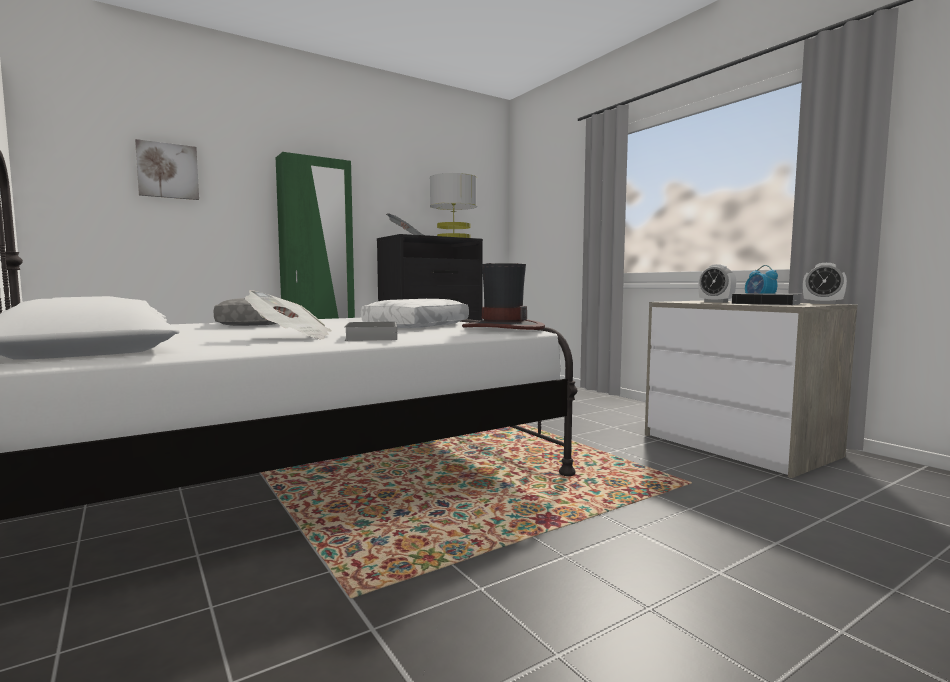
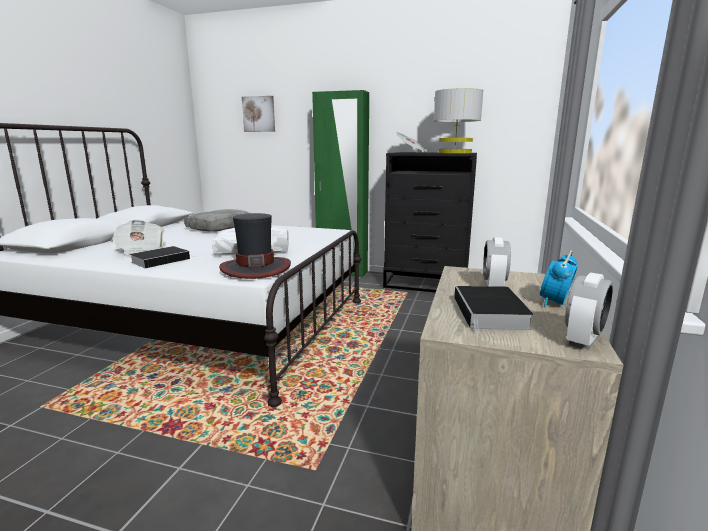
camera: 50 degrees right, 10 degrees up
(823, 303) = (583, 340): alarm clock -> alarm clock turned 135 degrees counterclockwise

